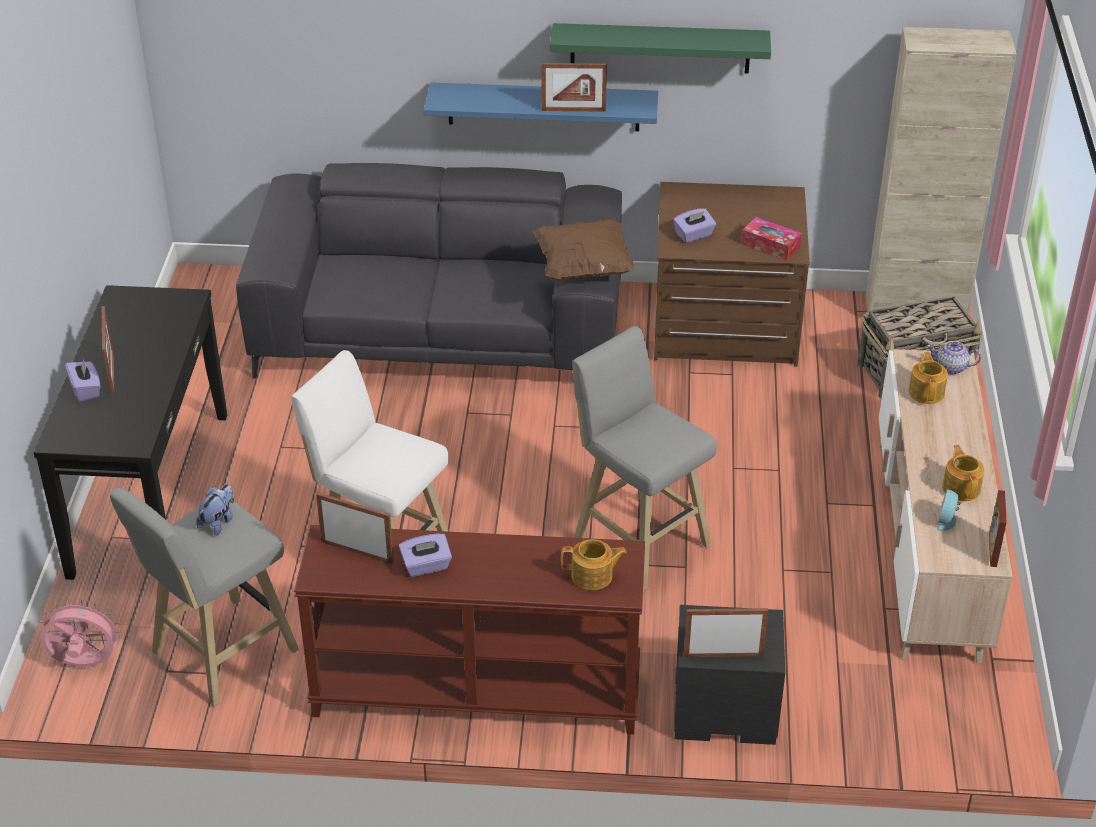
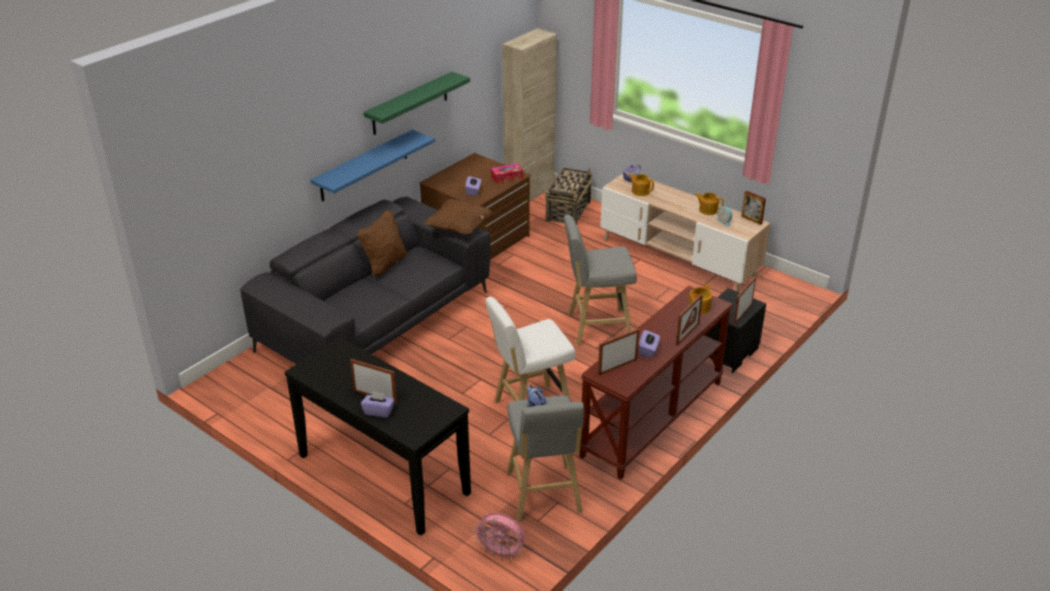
camera: 55 degrees left, 5 degrees down
(84, 664) = (501, 552): pink fan -> pink fan turned 105 degrees counterclockwise
(476, 261) = (385, 265): none -> brown pillow
(573, 110) = (397, 154): picture frame -> picture frame (687, 334)

